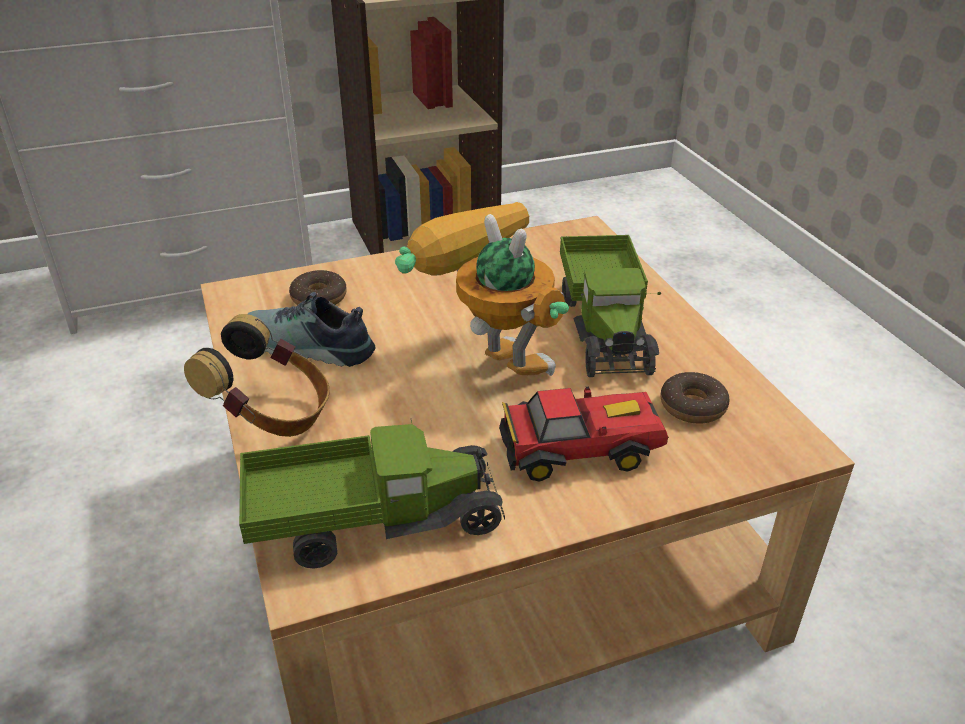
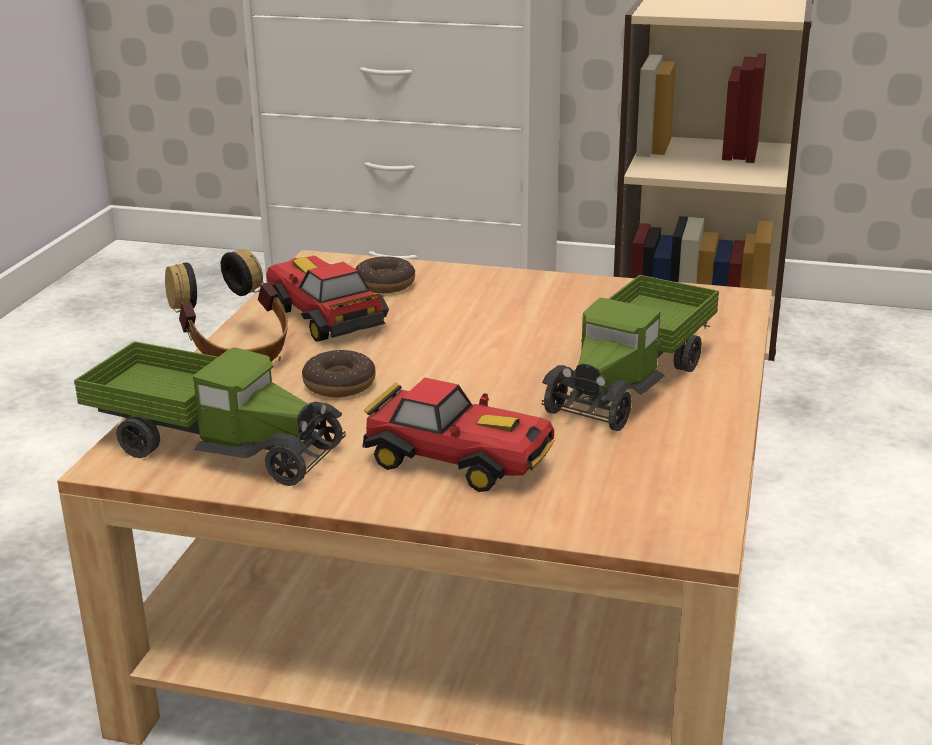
camera: 35 degrees right, 10 degrees down
(307, 348) = (324, 317): shoe -> toy car
(487, 361) = (469, 372): toy robot -> none
(693, 406) = (625, 469): donut -> donut (339, 384)

